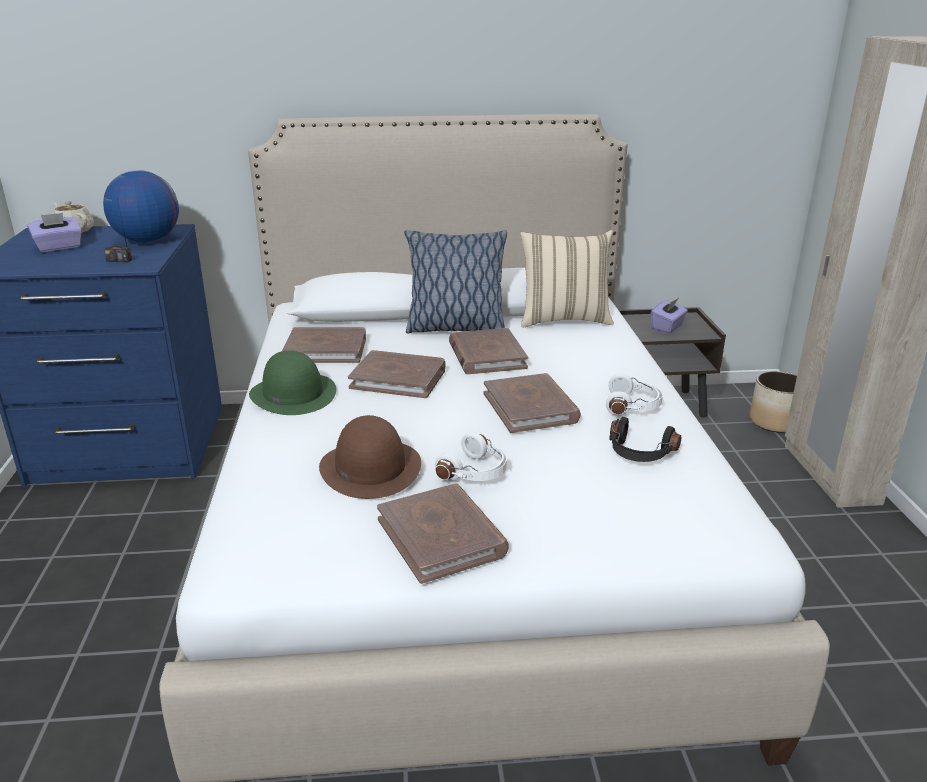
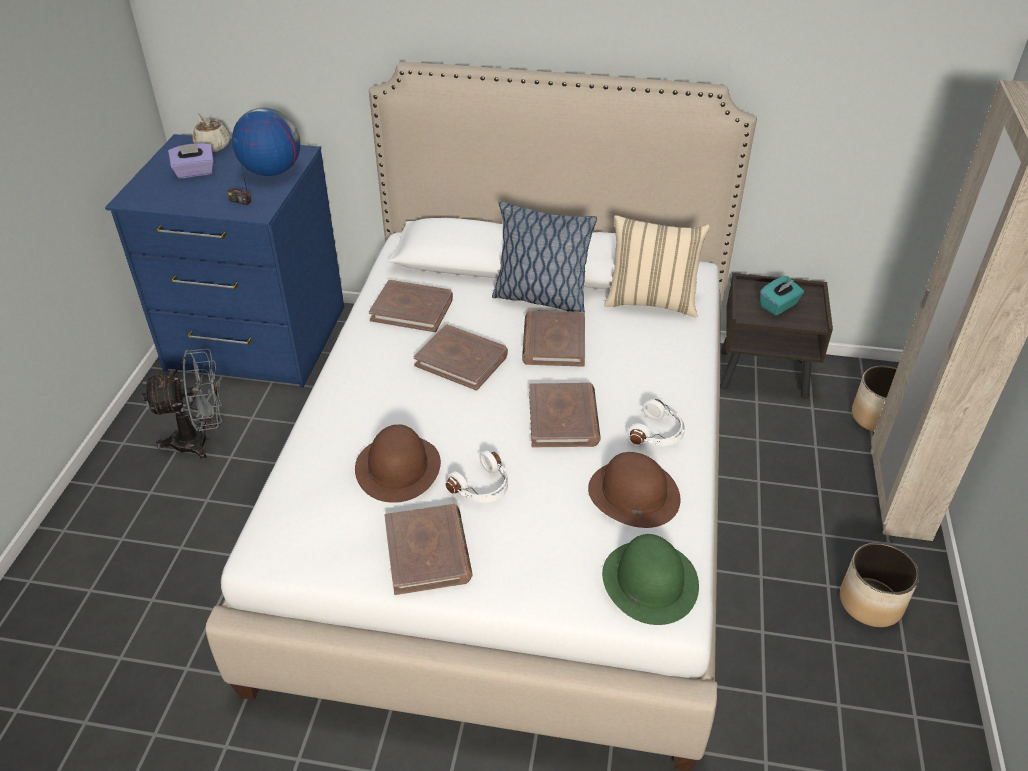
camera: 15 degrees right, 15 degrees up
(82, 543) = (200, 441): none -> grey fan
(292, 394) = (365, 364): green hat -> green hat (649, 581)
(639, 453) = (633, 493): black headphones -> brown hat
(667, 327) = (779, 306): purple tissue box -> turquoise tissue box
(863, 564) = (870, 603): none -> planter

